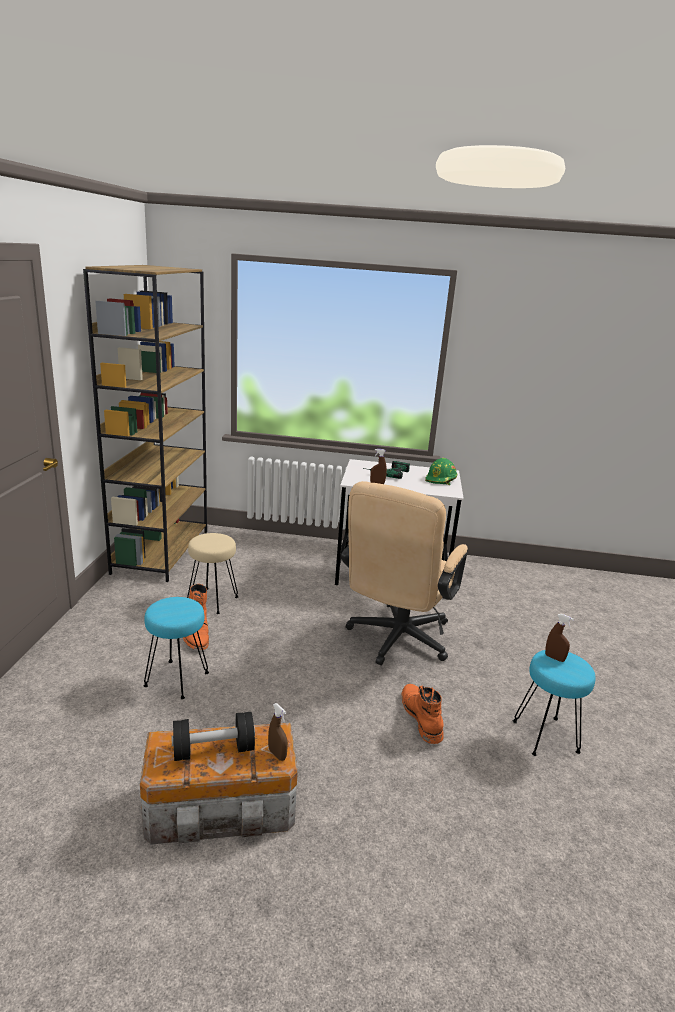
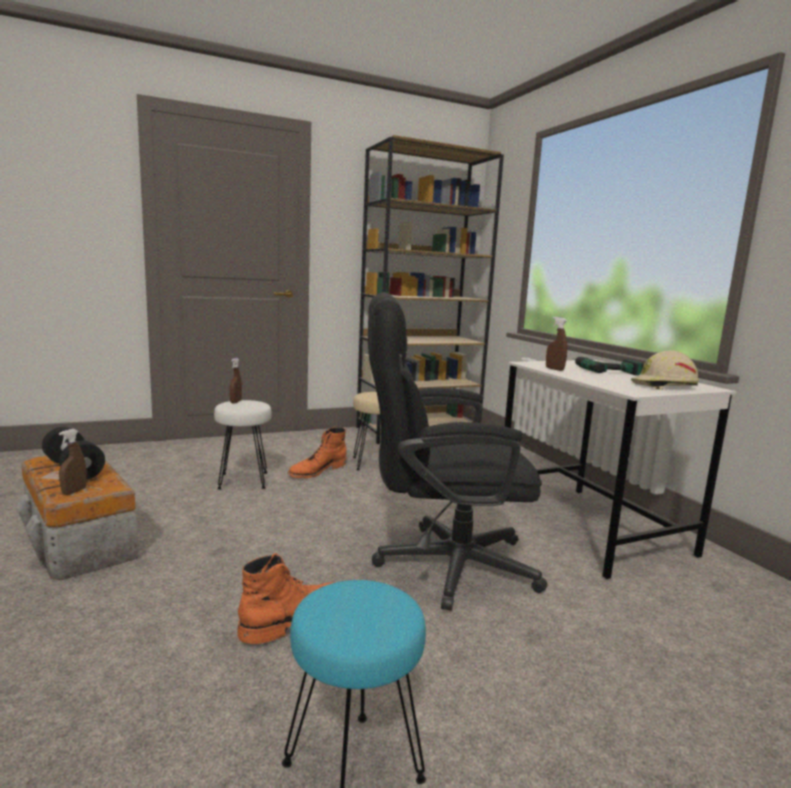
camera: 60 degrees right, 10 degrees down
(177, 679) = (244, 481): turquoise stool -> white stool
(395, 641) = (440, 564): beige office chair -> black office chair
(441, 480) = (663, 386): green hard hat -> beige hard hat
(554, 658) = (371, 597): brown spray bottle -> brown spray bottle (236, 402)

